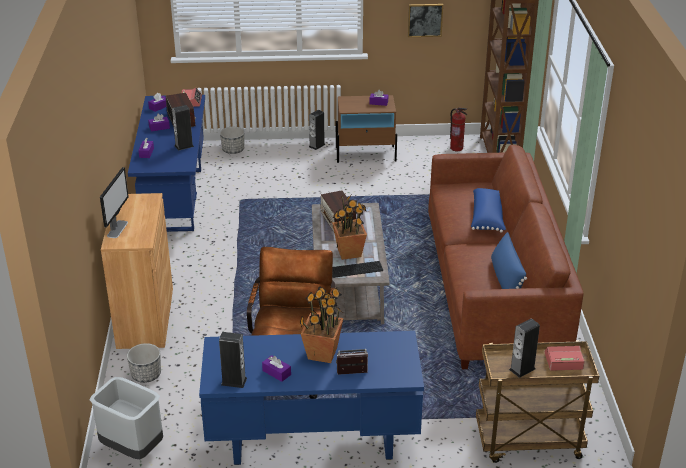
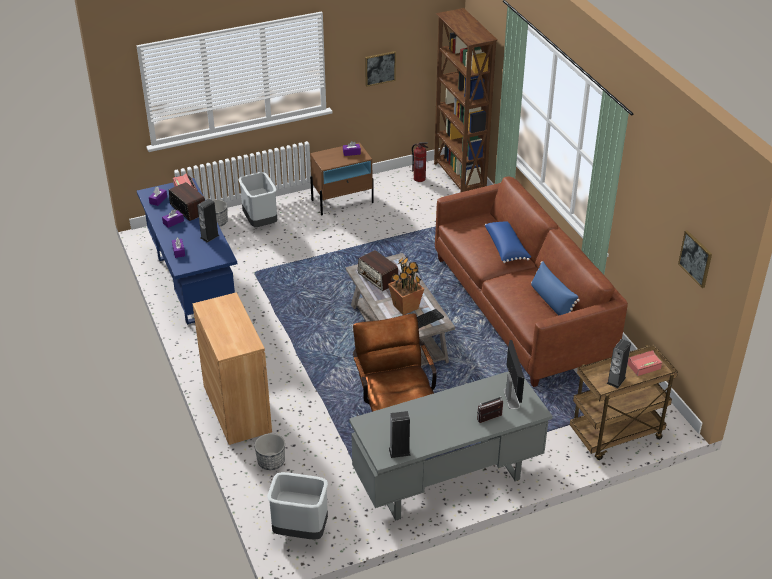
camera: 20 degrees left, 5 degrees up
(117, 229) = (220, 337): monitor -> monitor (511, 398)
(274, 158) = (261, 222): none -> grey trash can
(276, 372) = (429, 434): purple tissue box -> none
(312, 441) = (447, 482): blue desk -> grey desk
(317, 145) = (293, 201): speaker -> none
(322, 353) = (456, 407): potted plant -> none
(644, 243) = (696, 258): none -> picture

